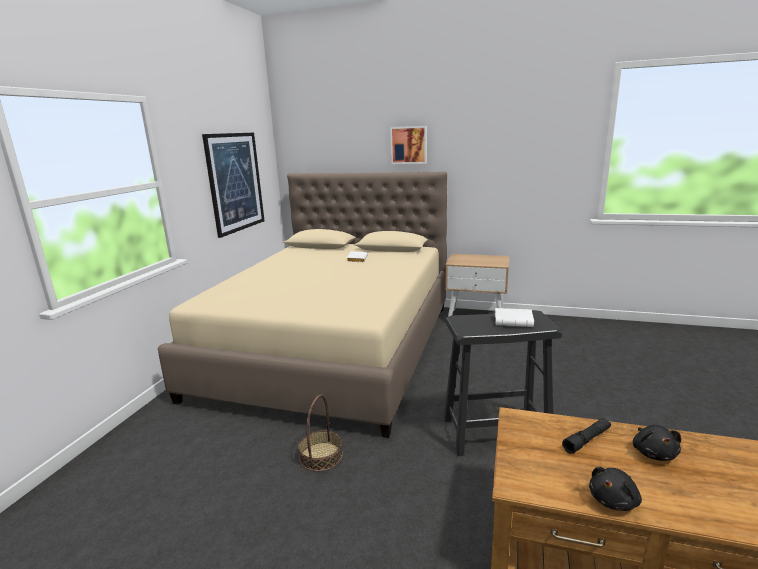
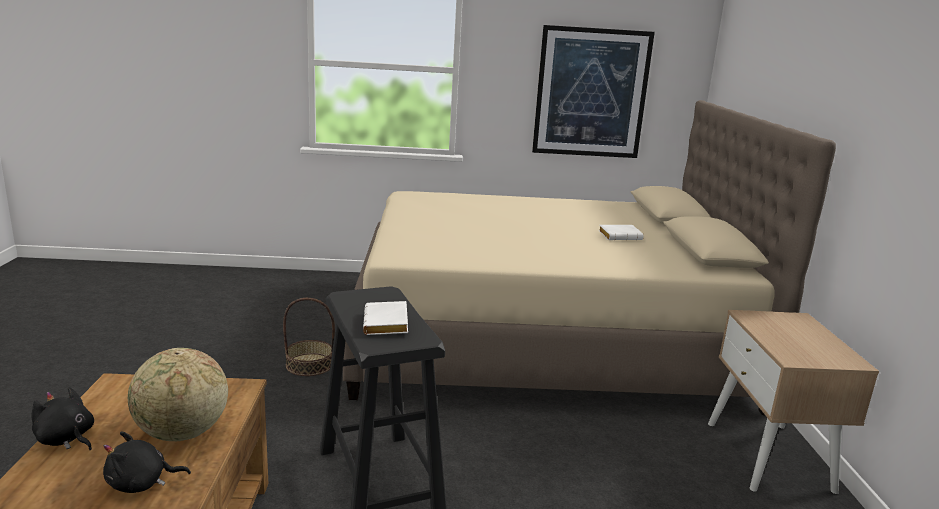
camera: 70 degrees right, 0 degrees up
(409, 145) = (821, 78): picture -> none
(587, 440) = (182, 433): black flashlight -> globe

